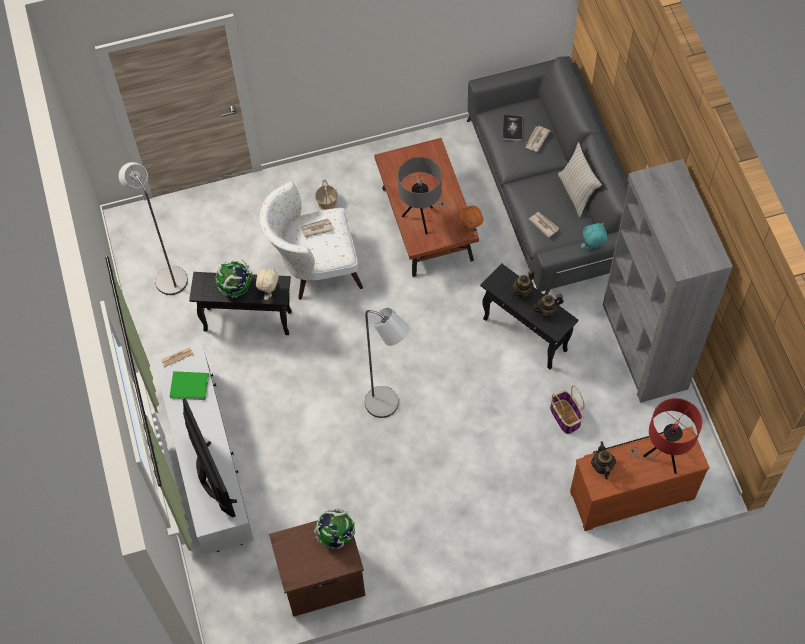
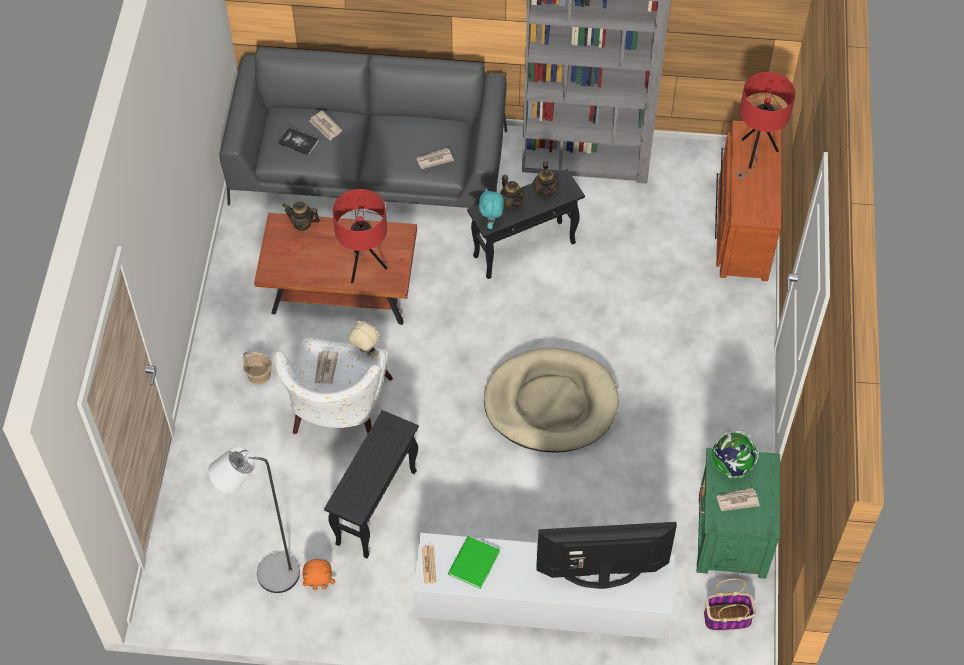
camera: 70 degrees left, 5 degrees down
(236, 287) = (369, 470): globe -> none
(269, 292) = (393, 437): beige plush toy -> beige plush toy (365, 353)
(306, 549) = (737, 500): none -> newspaper
(320, 578) = (730, 537): brown nightstand -> green nightstand
(387, 405) = (550, 403): grey floor lamp -> beige dog bed
(422, 218) = (364, 266): grey table lamp -> red table lamp
(471, 230) = (403, 227): orange plush toy -> orange plush toy (320, 586)
(565, 417) = (635, 250): basket -> basket (728, 617)
(577, 193) = (410, 118): beige pillow -> none
(592, 248) = (494, 123): turquoise plush toy -> turquoise plush toy (491, 222)
(602, 466) = (747, 206): teapot -> teapot (302, 224)

